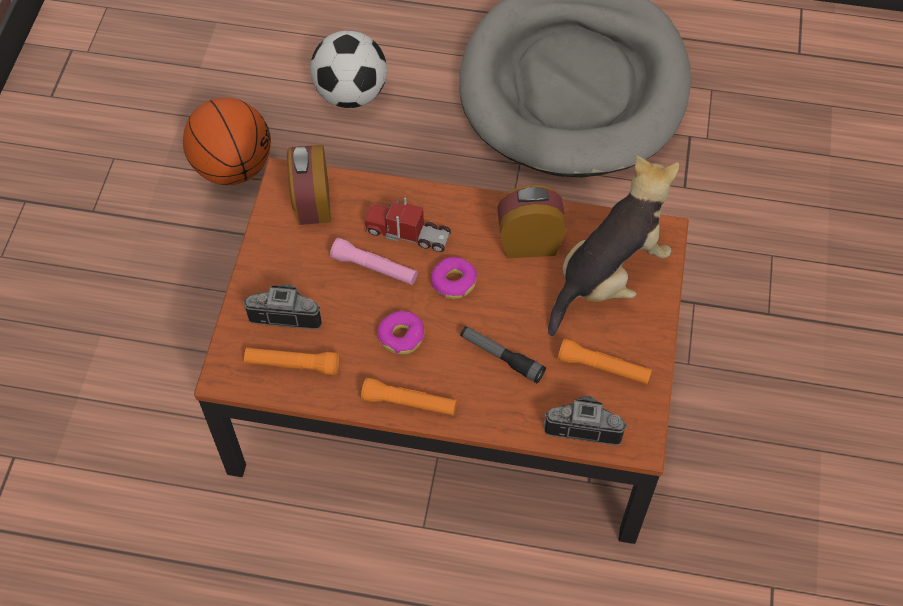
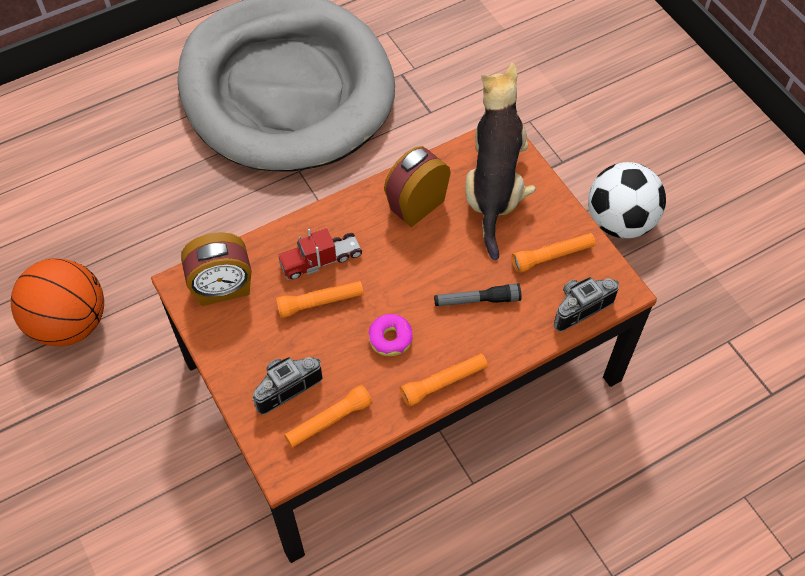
camera: 40 degrees left, 0 degrees up
(312, 204) = (222, 288): alarm clock -> alarm clock turned 60 degrees counterclockwise
(351, 94) = (117, 203): football -> football (619, 222)
(374, 268) = (320, 303): pink flashlight -> orange flashlight
(453, 282) = (389, 271): donut -> none

